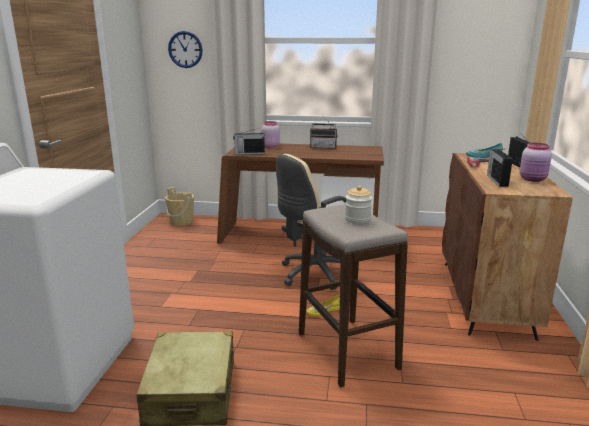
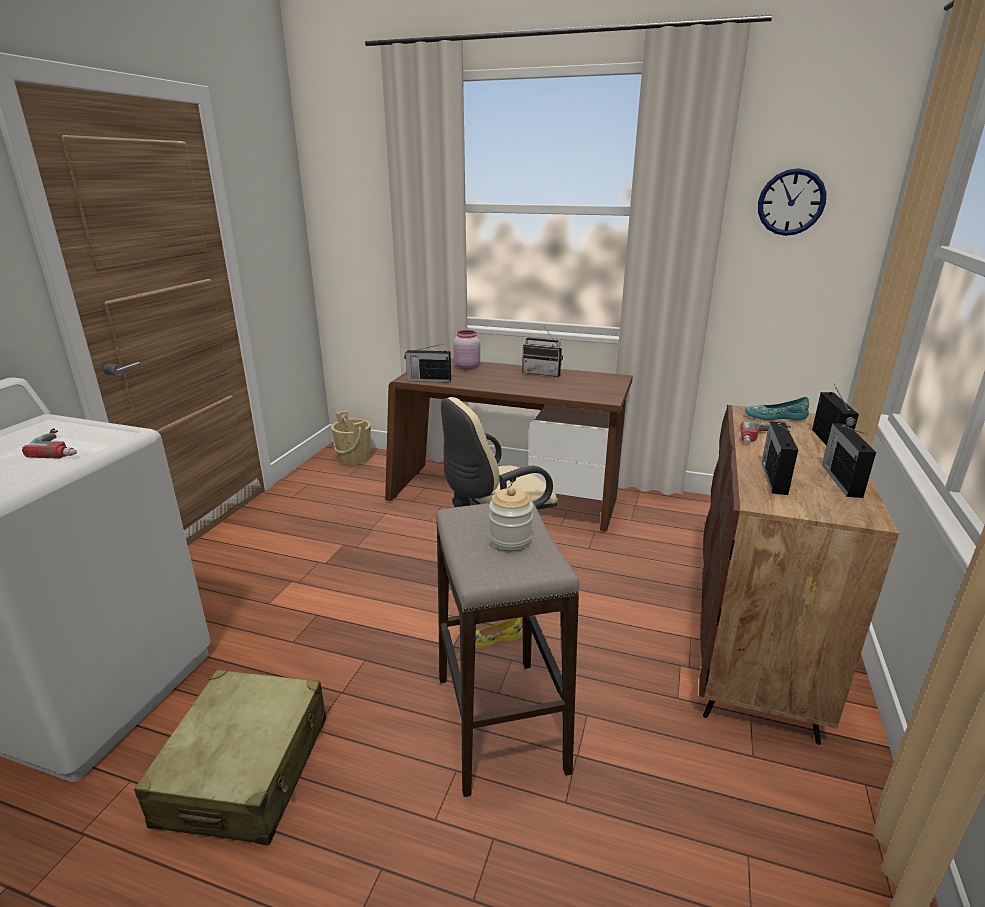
camera: 10 degrees right, 5 degrees up
(59, 179) = (64, 446): none -> power drill
(185, 49) = (359, 219): wall clock -> wall clock (791, 202)
(533, 179) = (841, 480): pink jar -> radio

